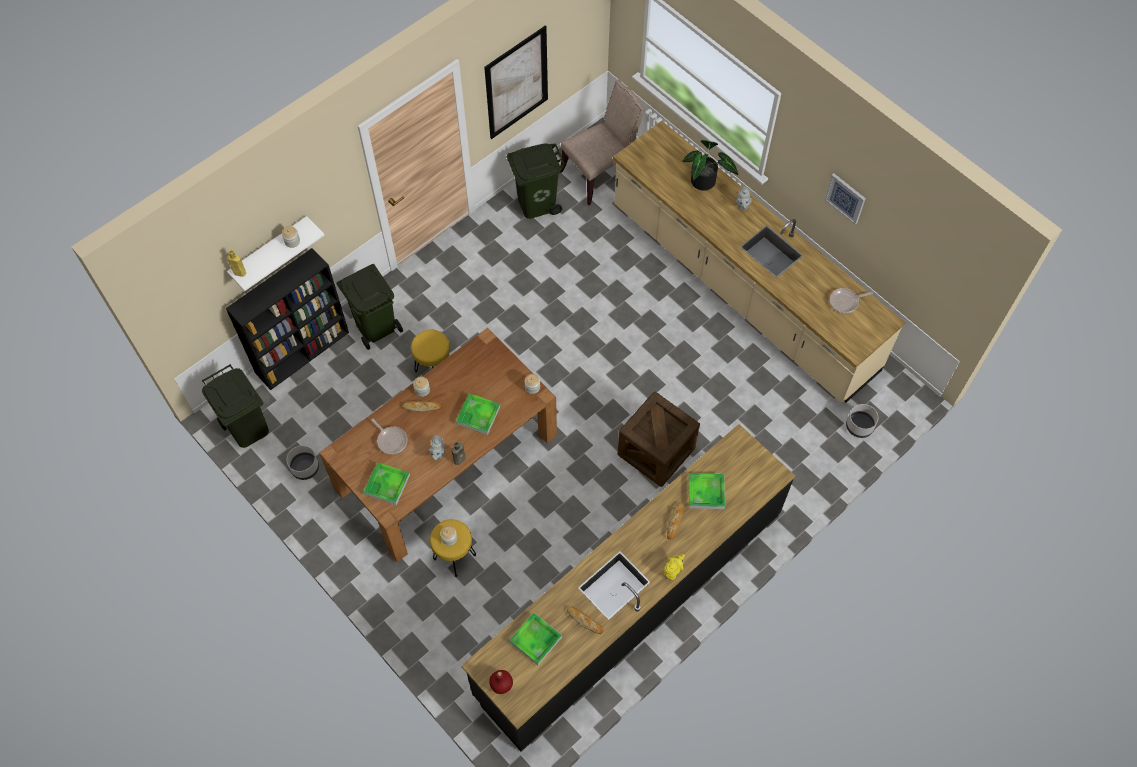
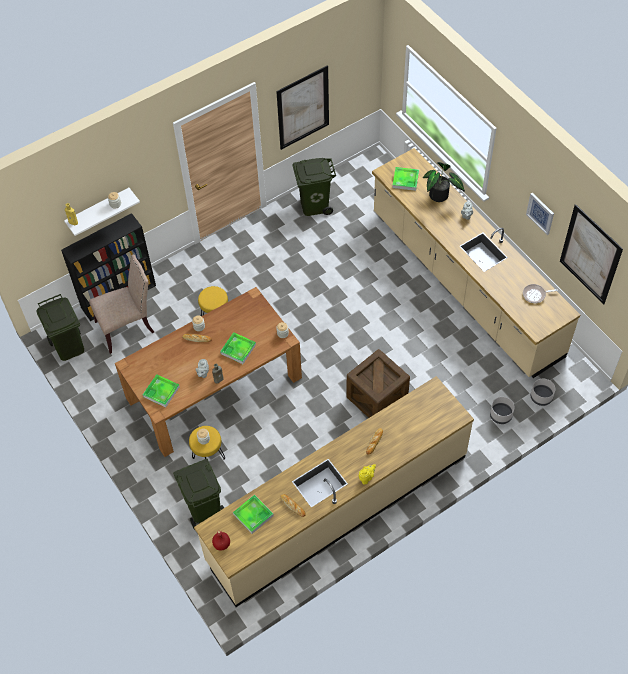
camera: 10 degrees right, 5 degrees down
(305, 468) = (106, 380): grey planter -> grey planter (500, 415)
(376, 326) = (177, 283): green trash can -> green trash can (205, 508)
(391, 440) = (170, 360): frying pan -> none
(600, 173) = (367, 187): beige chair -> beige chair (127, 327)
(629, 602) = (338, 507): black counter -> beige counter
(706, 492) = (402, 423): tray -> tray (405, 180)
(918, 248) = (590, 255): none -> picture

